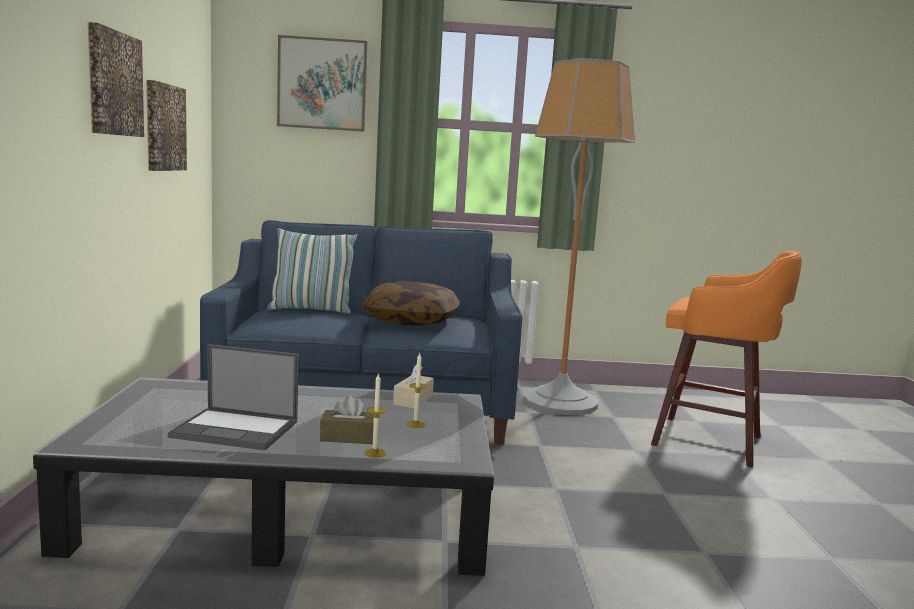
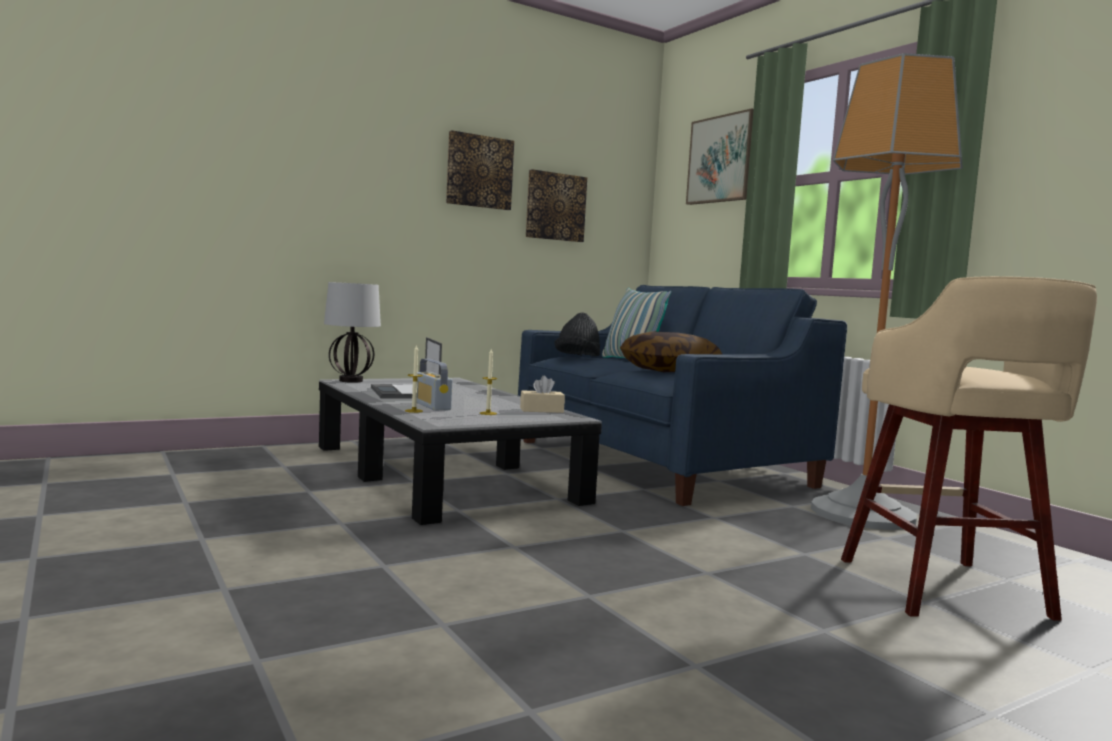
camera: 60 degrees right, 5 degrees down
(85, 436) = (350, 381): none -> table lamp
(288, 320) = (577, 357): none -> black hat
(348, 437) = (432, 406): brown tissue box -> radio
(711, 442) = (945, 590): orange stool -> beige stool

